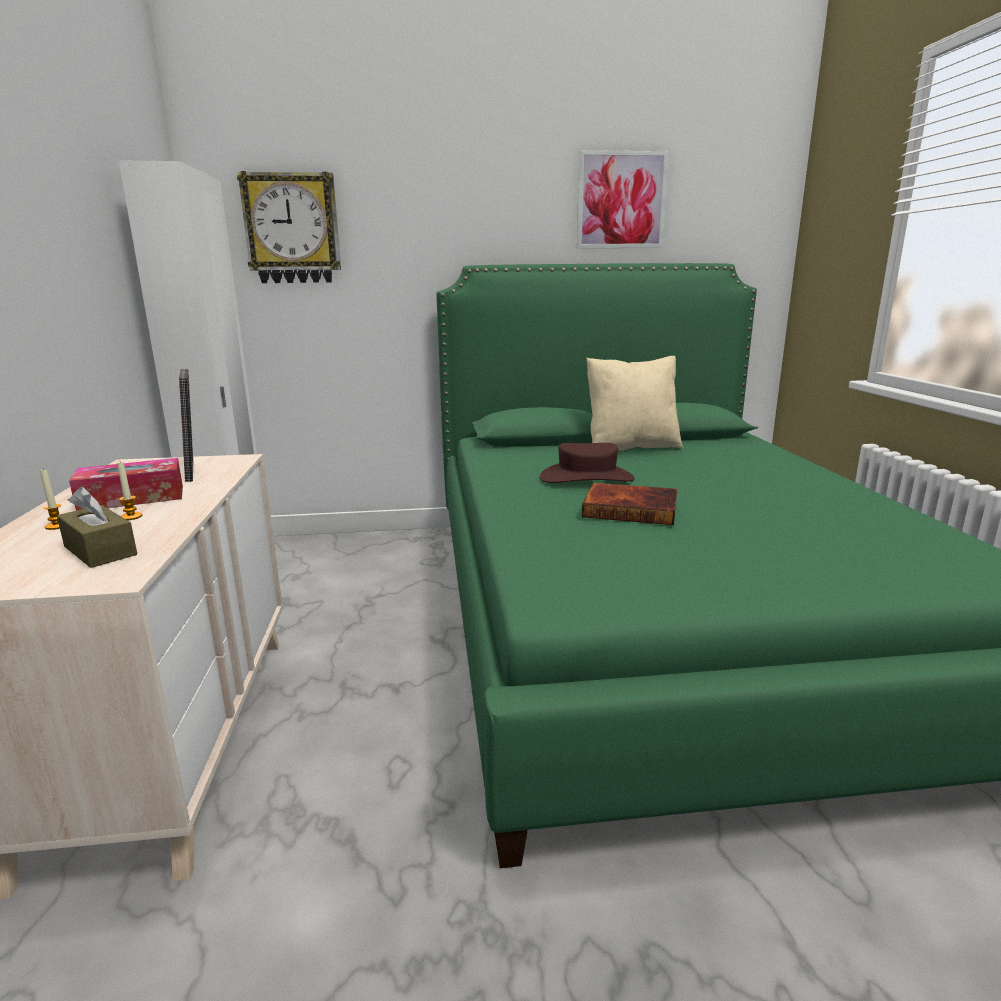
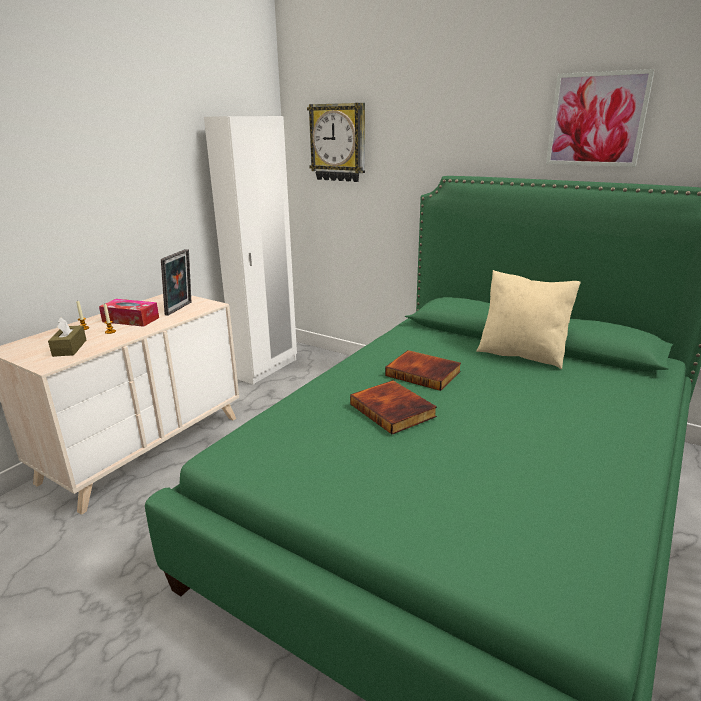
camera: 40 degrees right, 5 degrees up
(587, 478) = (424, 373): brown hat -> book

